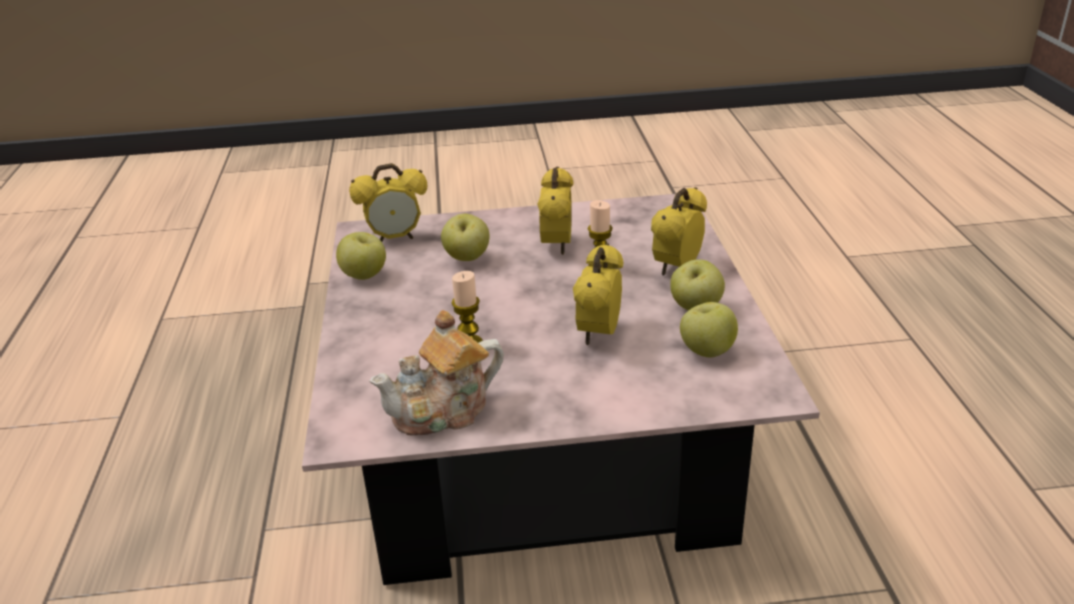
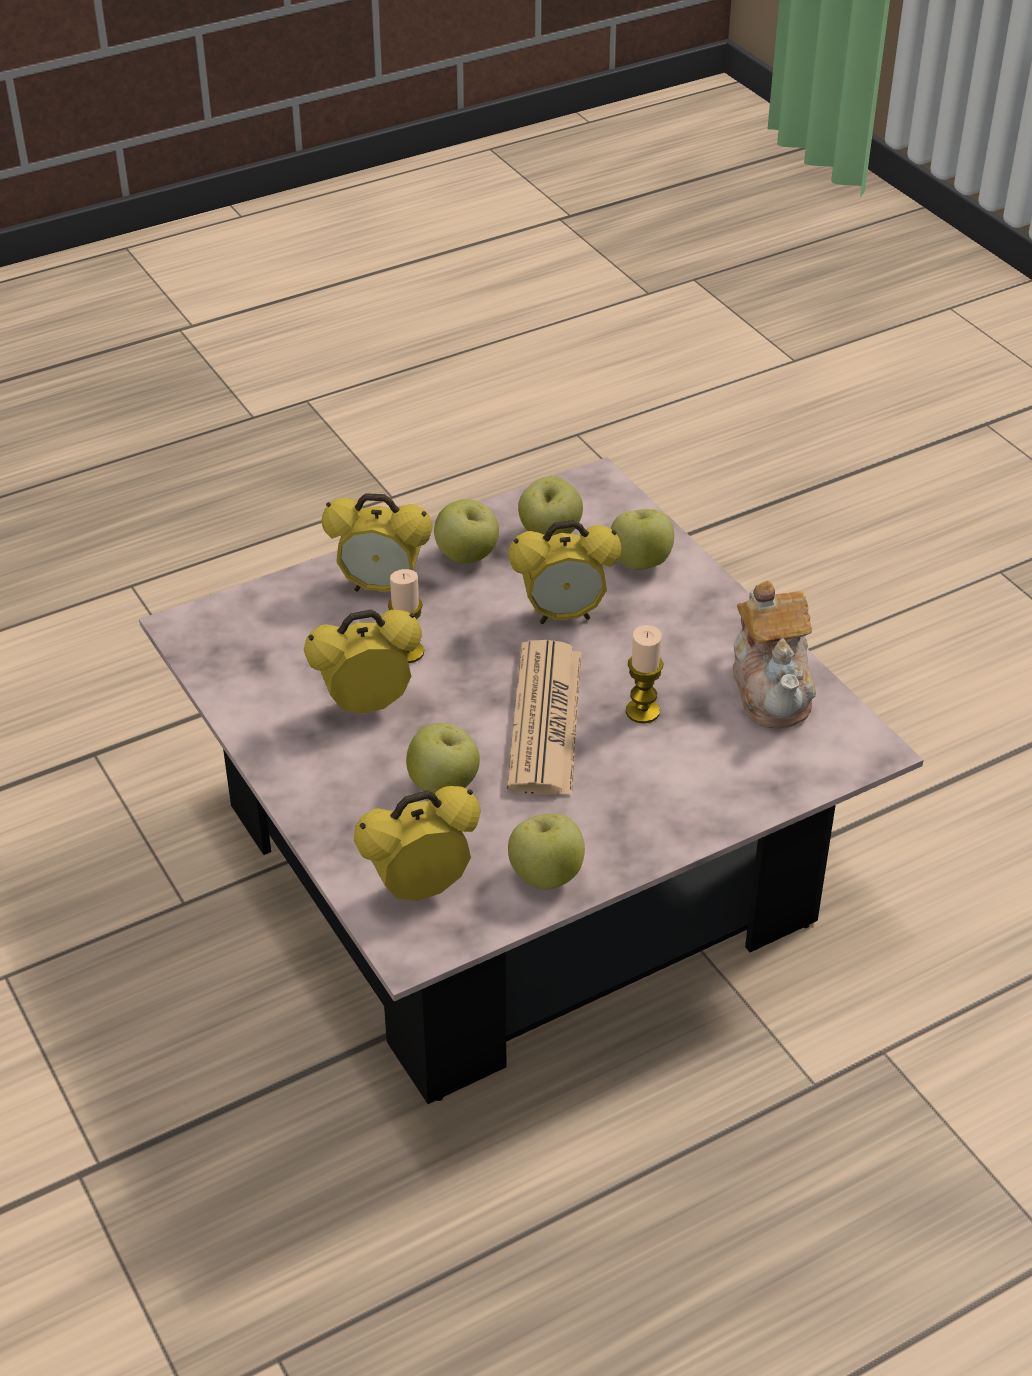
camera: 115 degrees left, 10 degrees up
(395, 238) = (420, 890): alarm clock -> alarm clock turned 75 degrees counterclockwise
(444, 411) = (772, 688): teapot -> teapot turned 45 degrees clockwise
(493, 303) = (545, 720): none -> newspaper
(643, 387) = (640, 563): none -> apple

